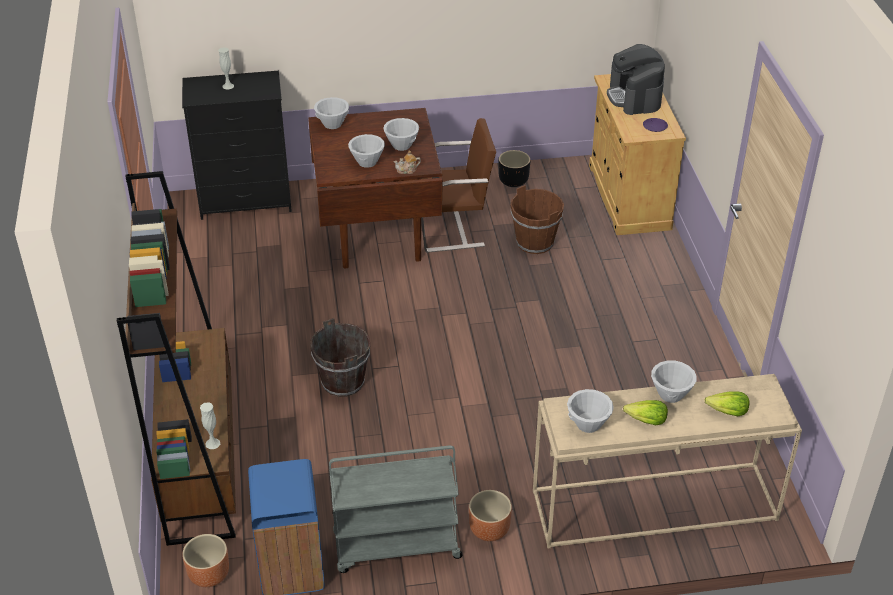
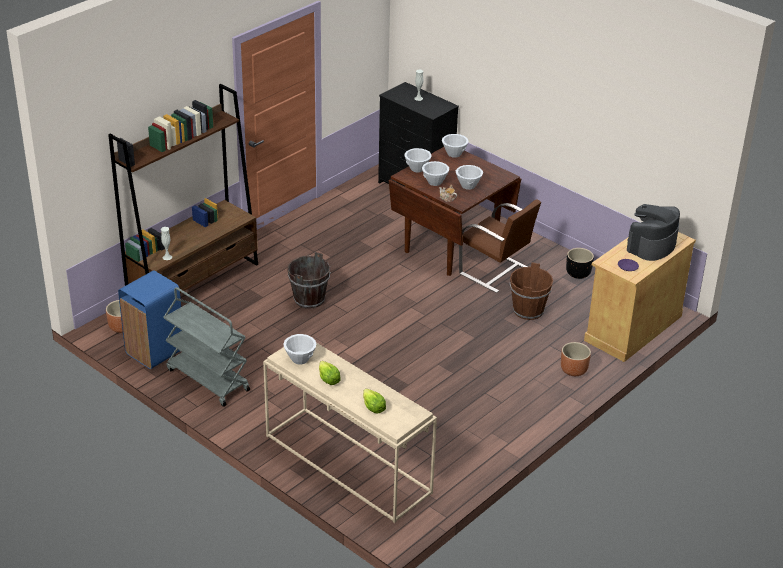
camera: 50 degrees right, 5 degrees down
(489, 530) = (256, 407): brown planter -> brown planter (573, 370)
(670, 395) = (362, 379): white bowl -> white bowl (417, 168)

